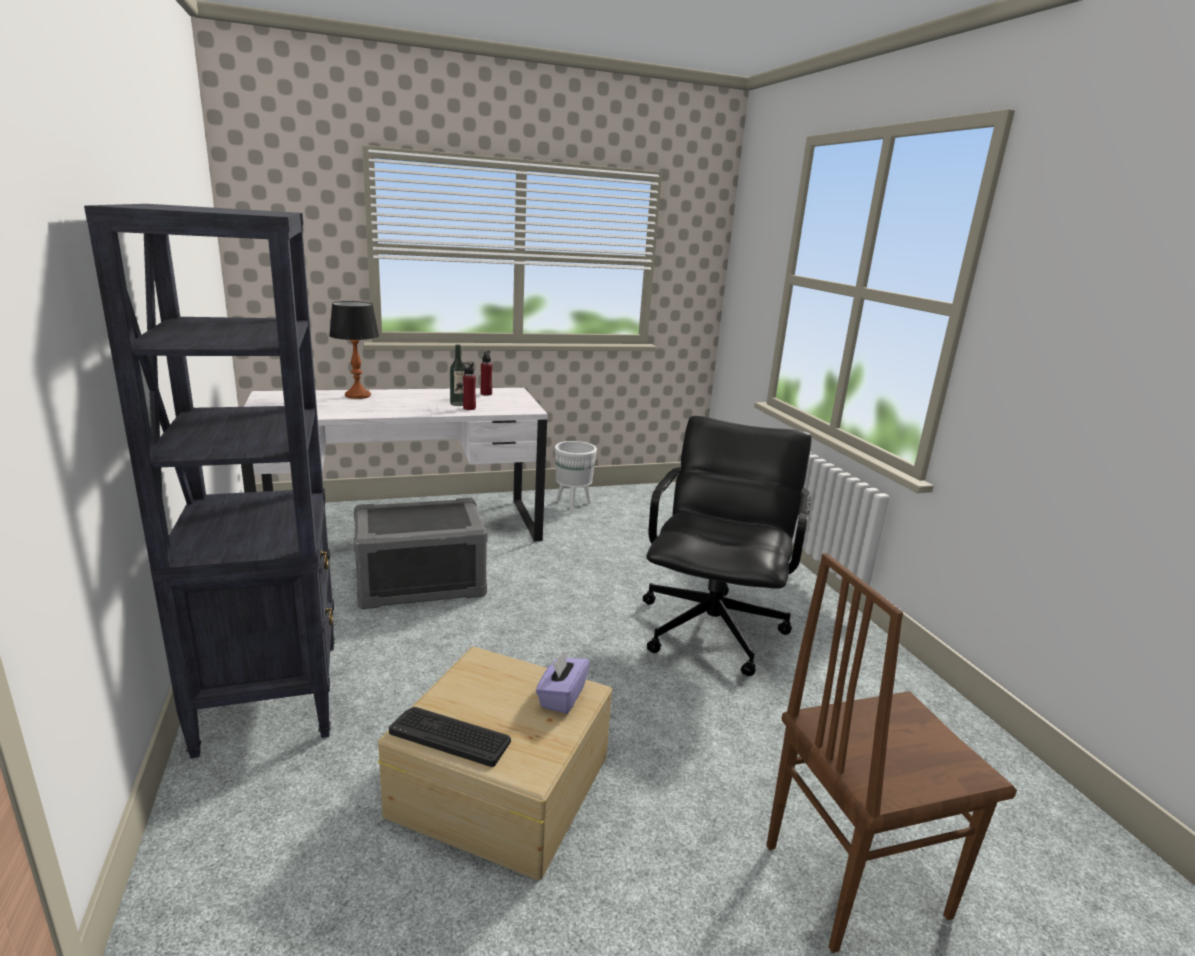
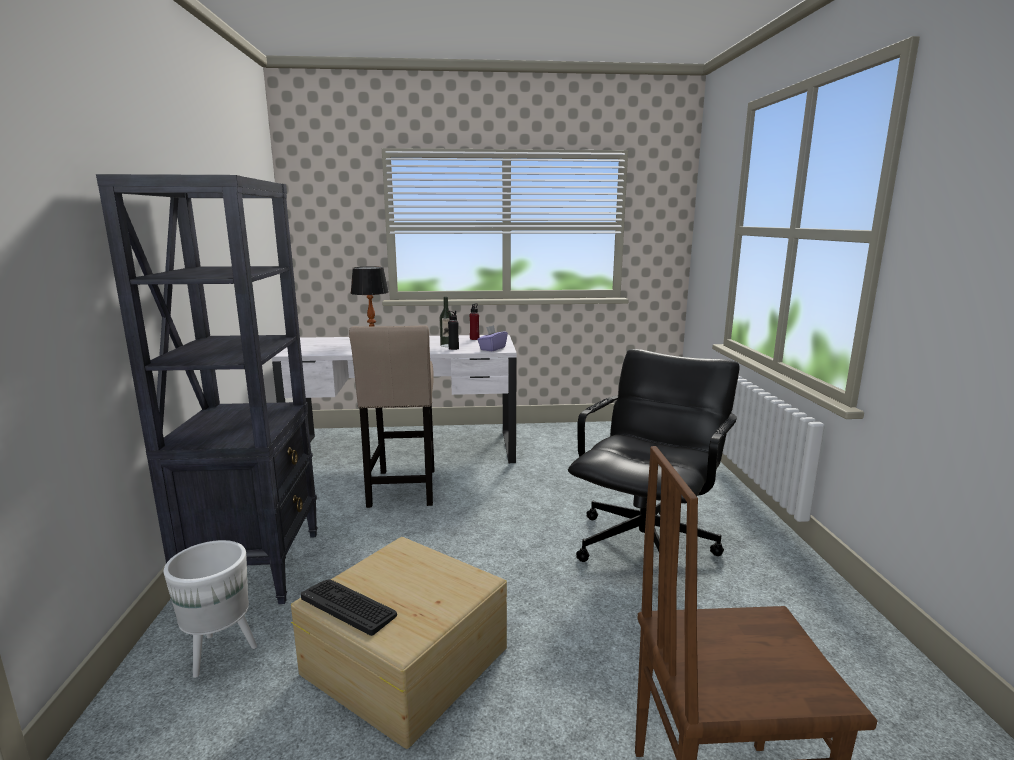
camera: 15 degrees right, 5 degrees down
(420, 583) = (402, 490): grey storage box -> beige stool
(469, 408) = (453, 348): red bottle -> black bottle
(561, 697) = (457, 584): purple tissue box -> purple tissue box (492, 348)
(572, 505) = (552, 436): white planter -> white planter (221, 652)

